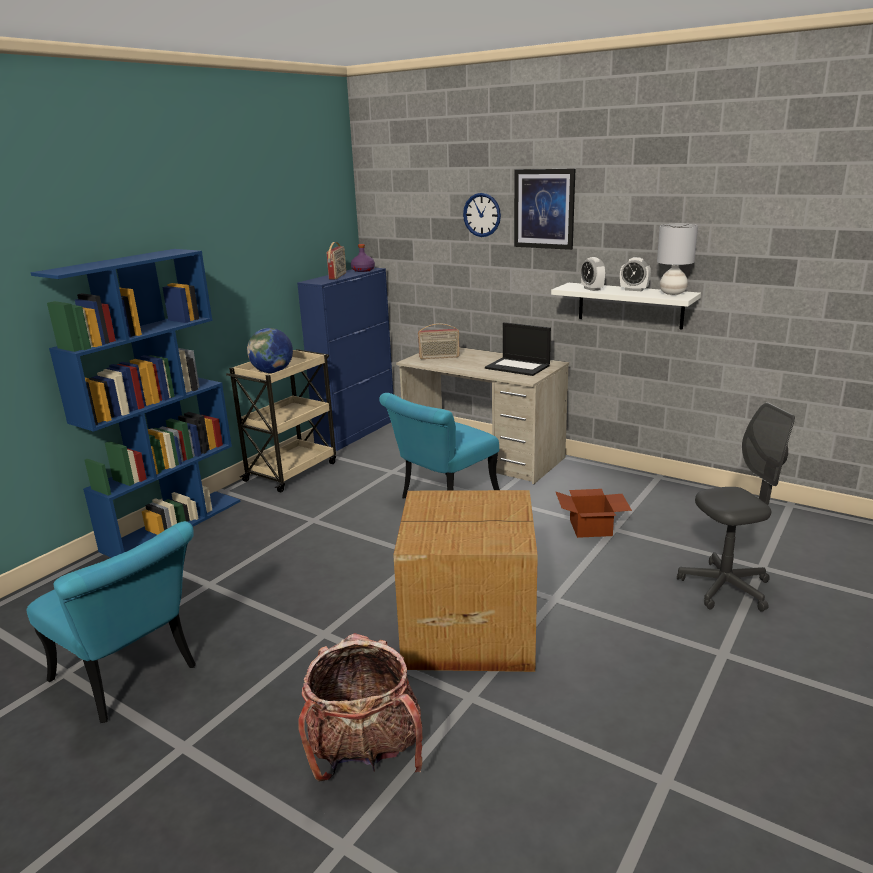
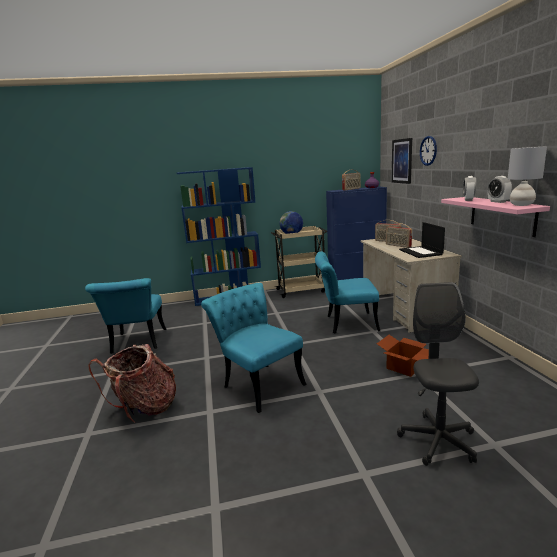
camera: 45 degrees right, 5 degrees down
(467, 627) = (258, 383): cardboard box -> turquoise chair
(469, 362) = (398, 245): none -> radio
(544, 209) = (458, 143): picture -> picture (402, 161)
(630, 305) = (502, 215): white shelf -> pink shelf
(725, 588) = (438, 441): grey office chair -> grey office chair turned 120 degrees counterclockwise

